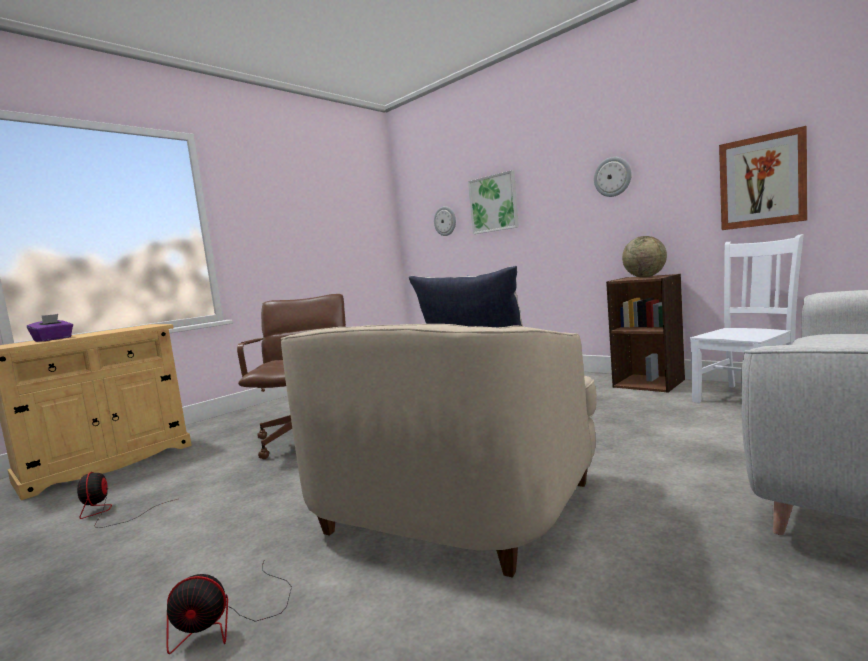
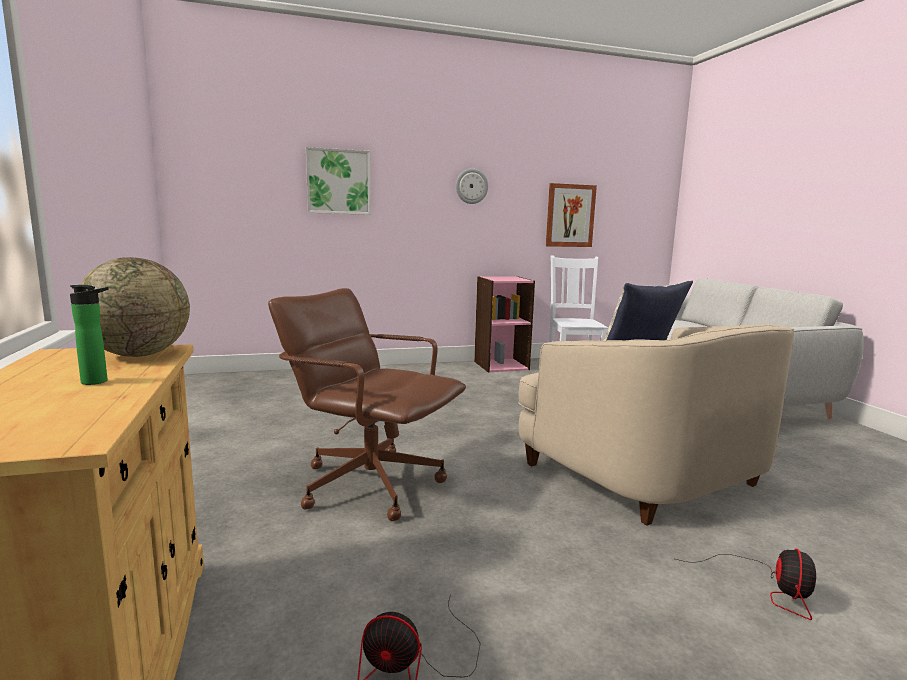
camera: 60 degrees left, 5 degrees up
(53, 339) = (70, 404): purple tissue box -> none
(89, 334) = (98, 382): none -> bottle
(445, 221) = (258, 188): wall clock -> none
(645, 277) = (504, 278): globe -> globe (139, 354)
(649, 383) = (501, 365): brown bookcase -> pink bookcase

